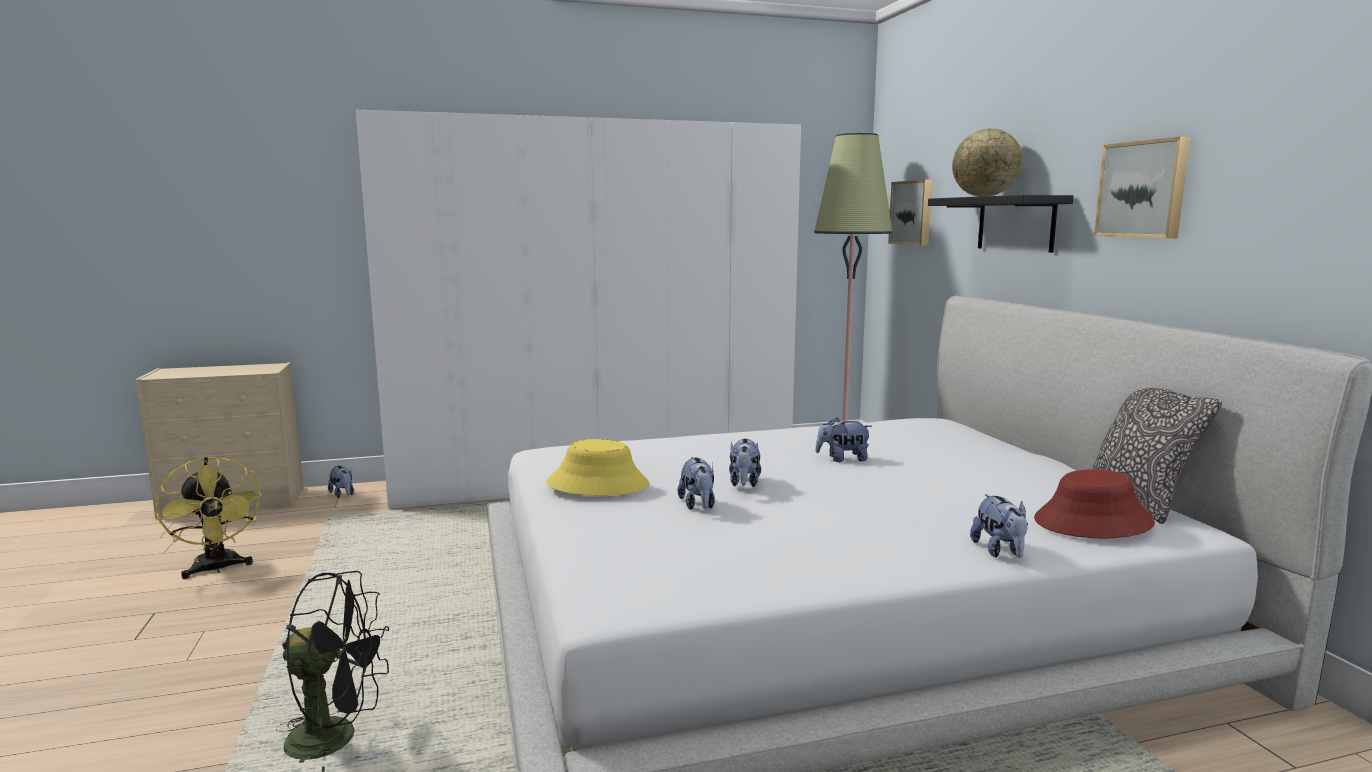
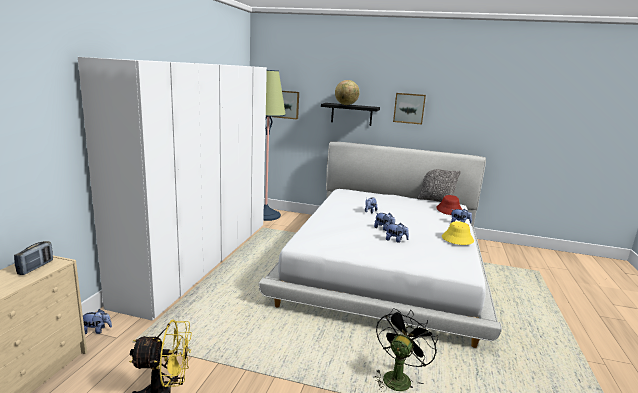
camera: 60 degrees left, 5 degrees up
(248, 369) = (36, 267): none -> radio
(598, 484) = (360, 246): yellow hat -> yellow hat (457, 239)

